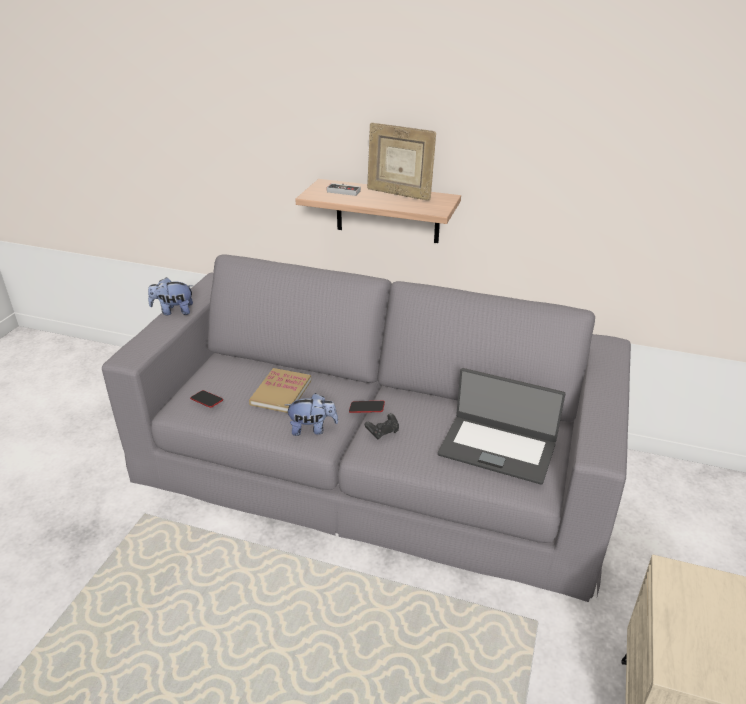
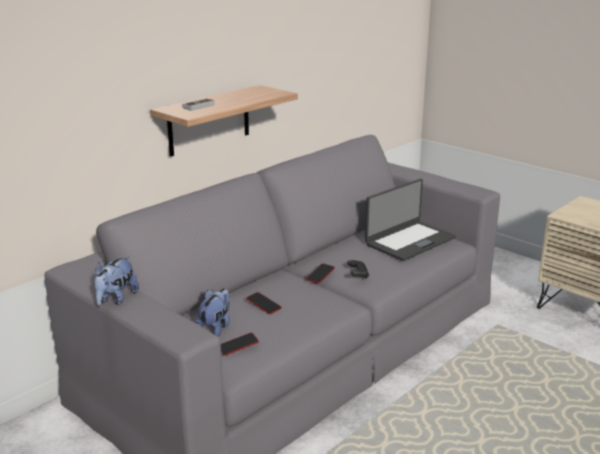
camera: 65 degrees left, 10 degrees down
(281, 392) = (263, 305): book -> phone
(312, 429) = (327, 303): plush toy -> plush toy (216, 327)
(399, 194) = (232, 95): picture frame -> none

